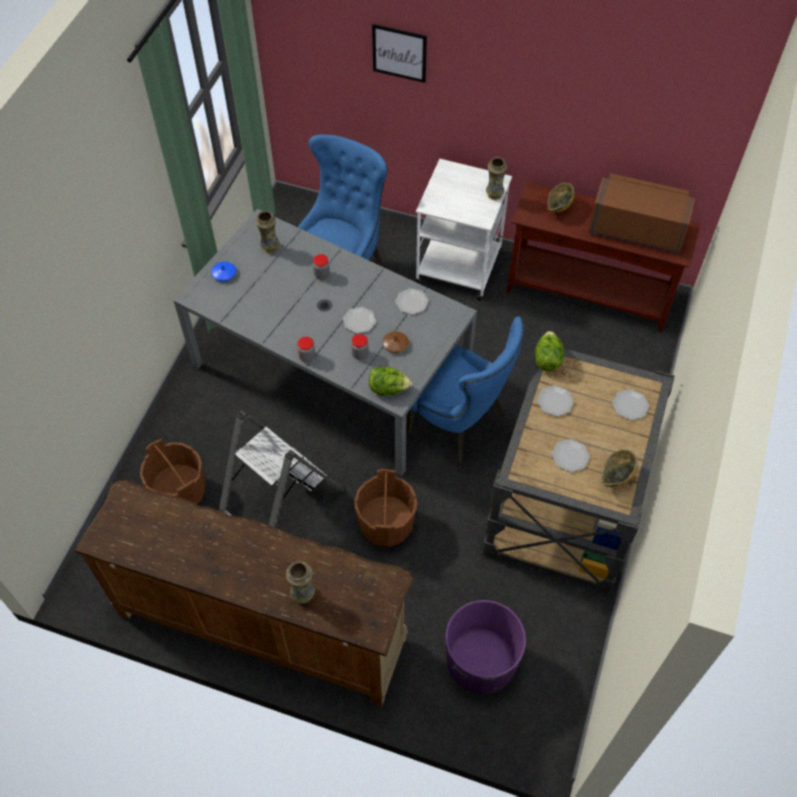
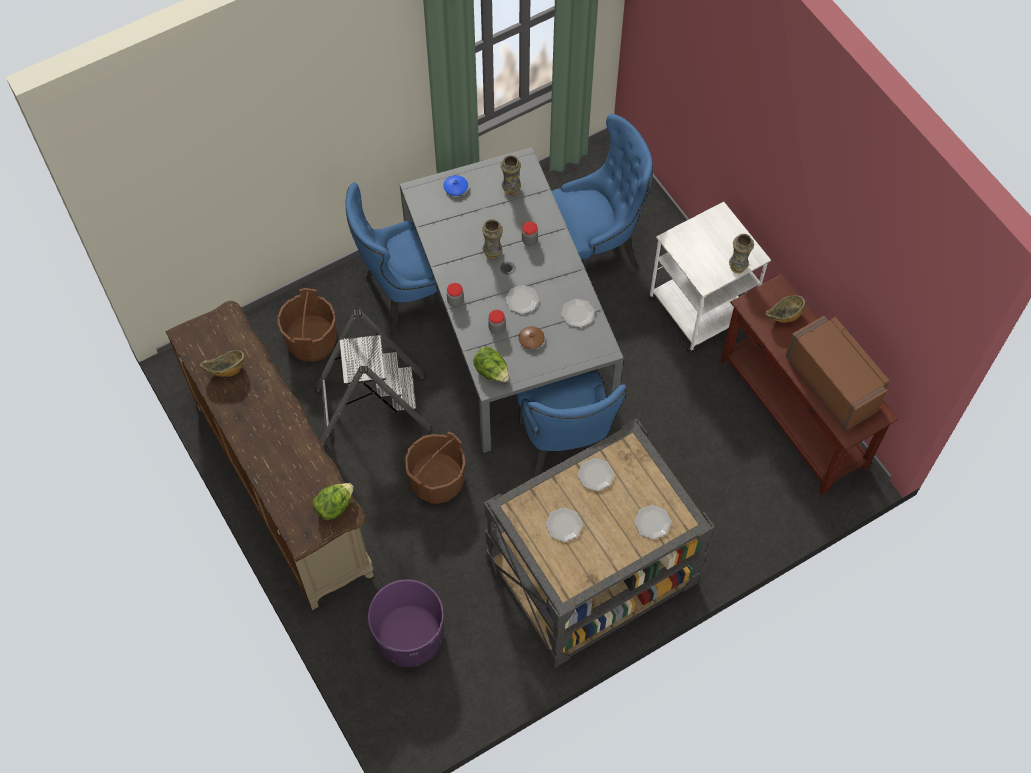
camera: 40 degrees right, 5 degrees up
(227, 404) = (405, 296): none -> blue chair
(303, 594) = (280, 476): vase -> vase (492, 252)
(399, 53) = (716, 89): picture -> none
(547, 359) = (624, 437): lettuce -> lettuce (334, 506)
(615, 477) = (581, 567): bowl -> bowl (226, 370)

